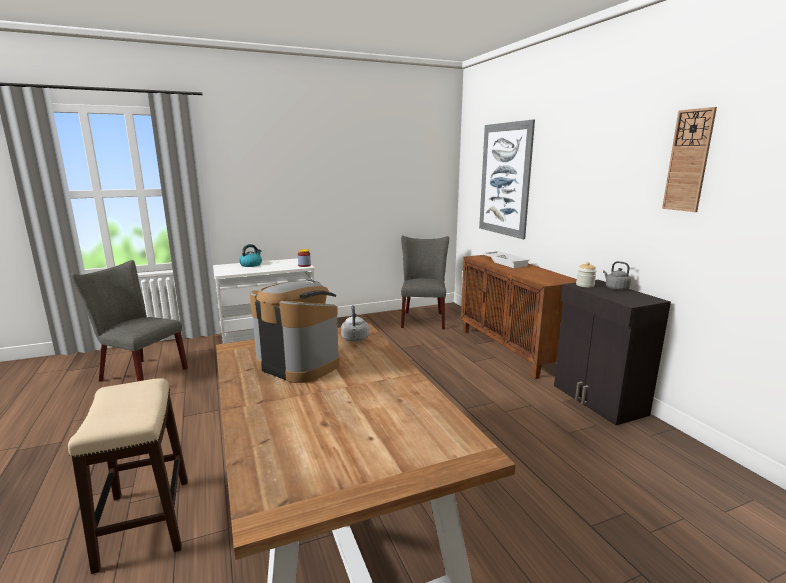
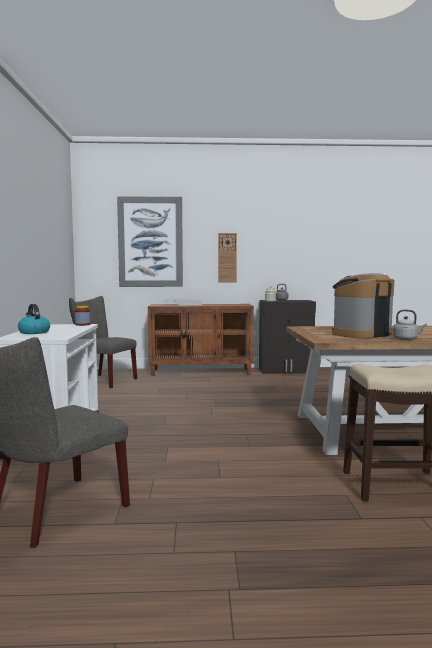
camera: 70 degrees left, 10 degrees down
(355, 339) = (319, 328): grey kettle -> grey kettle (406, 339)
(688, 161) = (304, 227): wall clock -> wall clock (227, 258)

